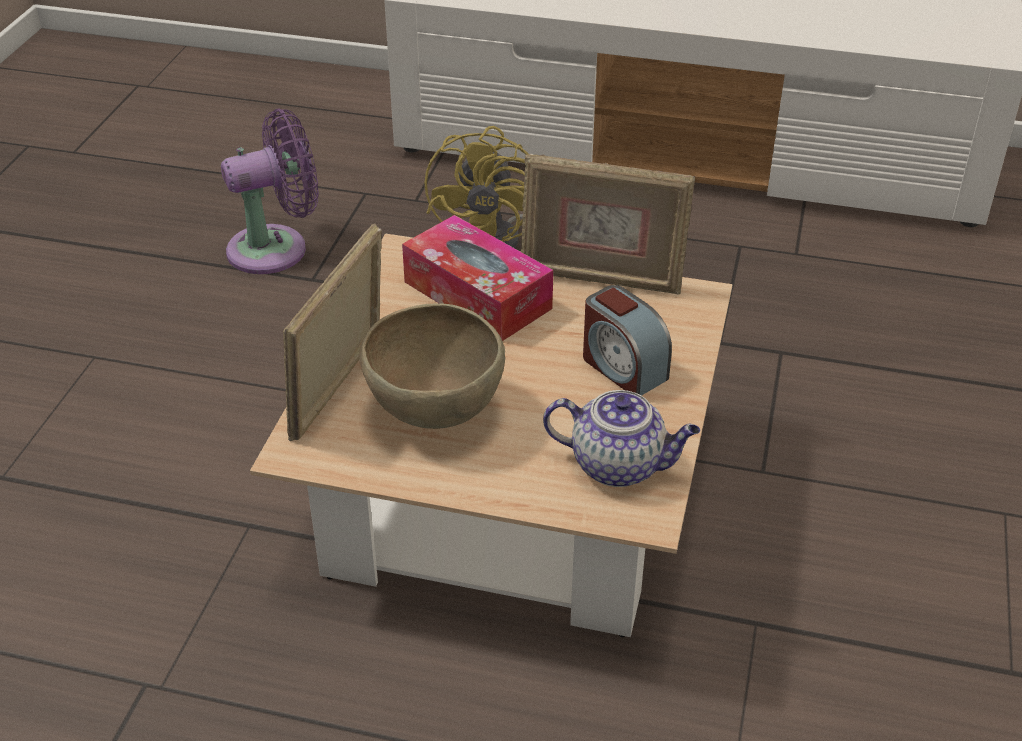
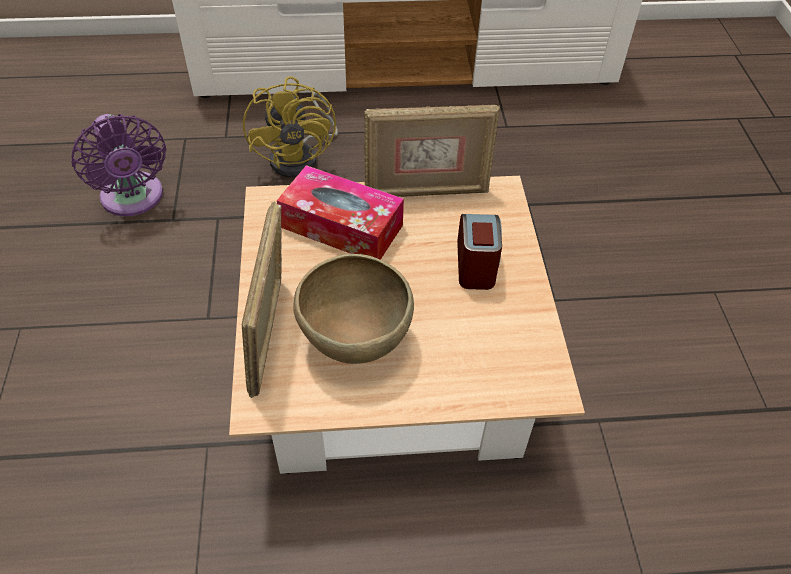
camera: 20 degrees left, 10 degrees up
(276, 248) = (133, 199): purple fan -> purple fan turned 105 degrees clockwise
(619, 465) = (512, 350): teapot -> none
(622, 368) = (476, 265): alarm clock -> alarm clock turned 120 degrees counterclockwise

